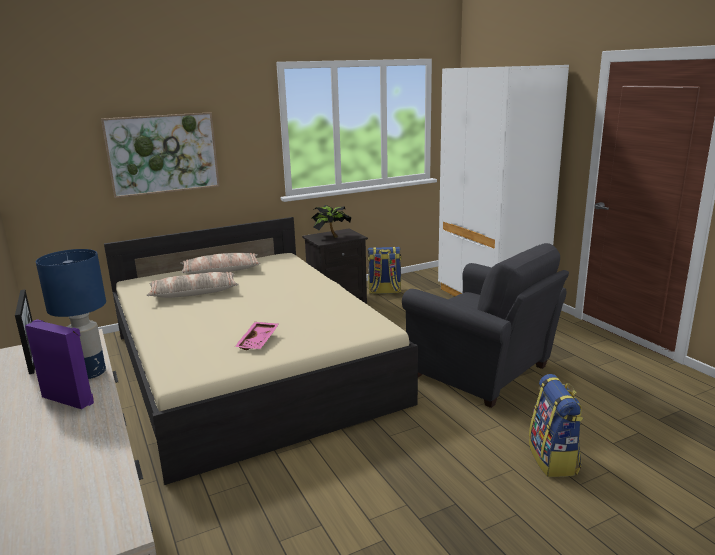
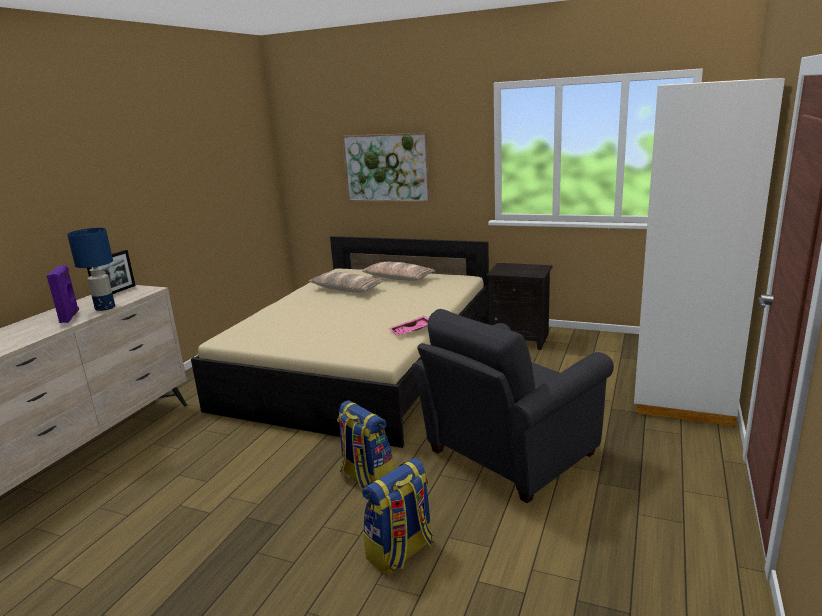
camera: 50 degrees right, 0 degrees up
(259, 341) = (298, 335): pink tray -> pink tray (412, 331)
(331, 236) = (515, 269): potted plant -> none
(384, 291) = (579, 345): backpack -> backpack (366, 478)
(484, 373) = (506, 455): grey armchair -> grey armchair turned 45 degrees clockwise

